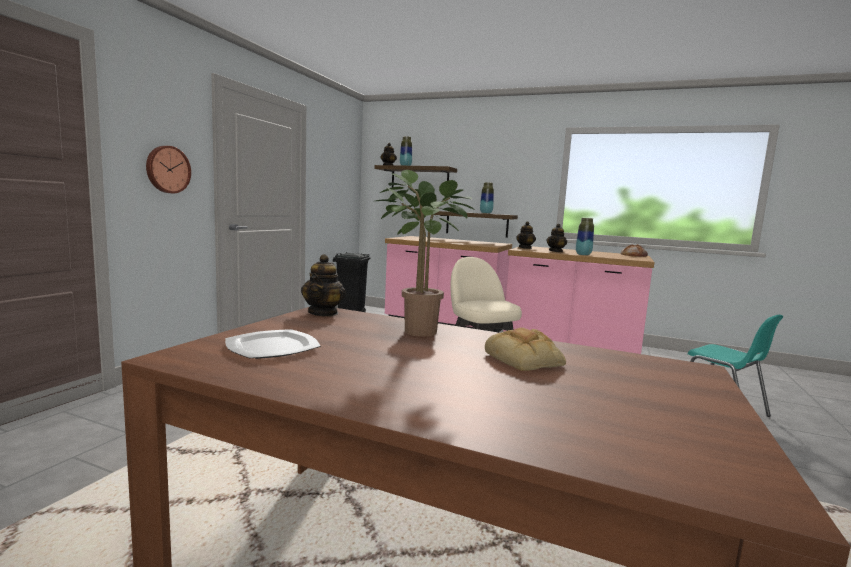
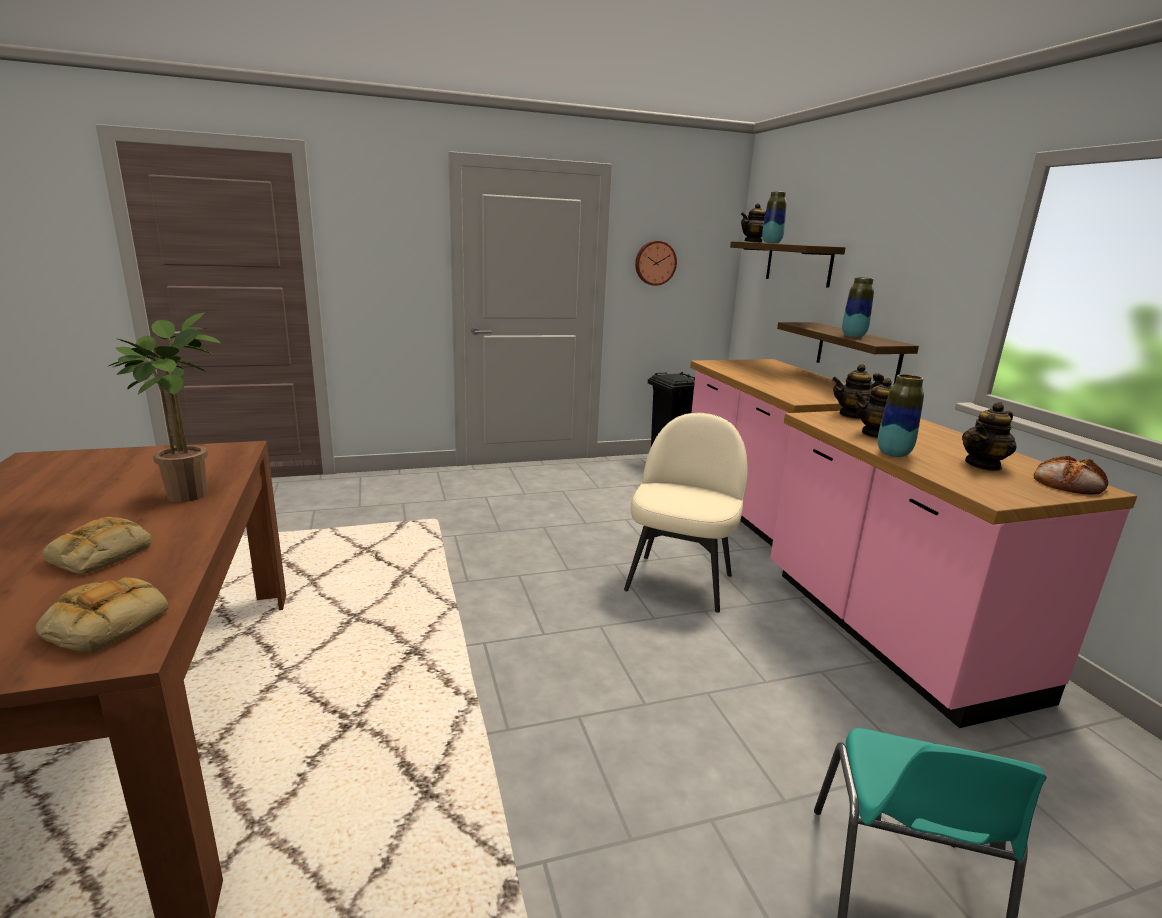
camera: 50 degrees right, 10 degrees up
(167, 169) = (388, 269): wall clock -> wall clock (655, 263)
(272, 348) = (77, 470): plate -> none
(323, 313) = (228, 451): teapot -> teapot (983, 465)
(653, 368) = (106, 623): none -> bread

